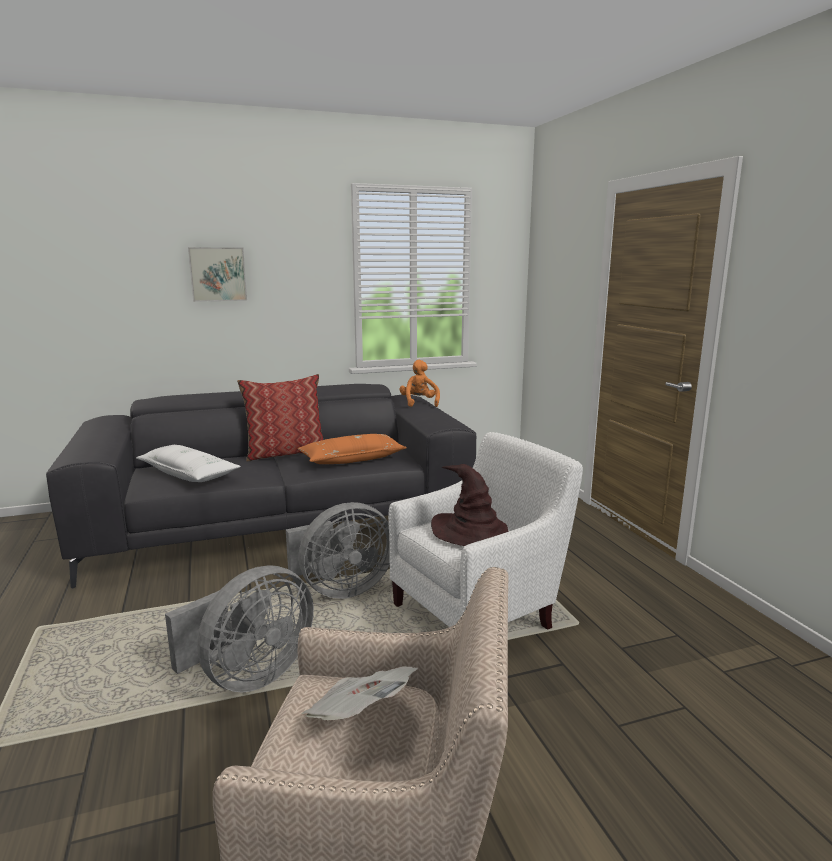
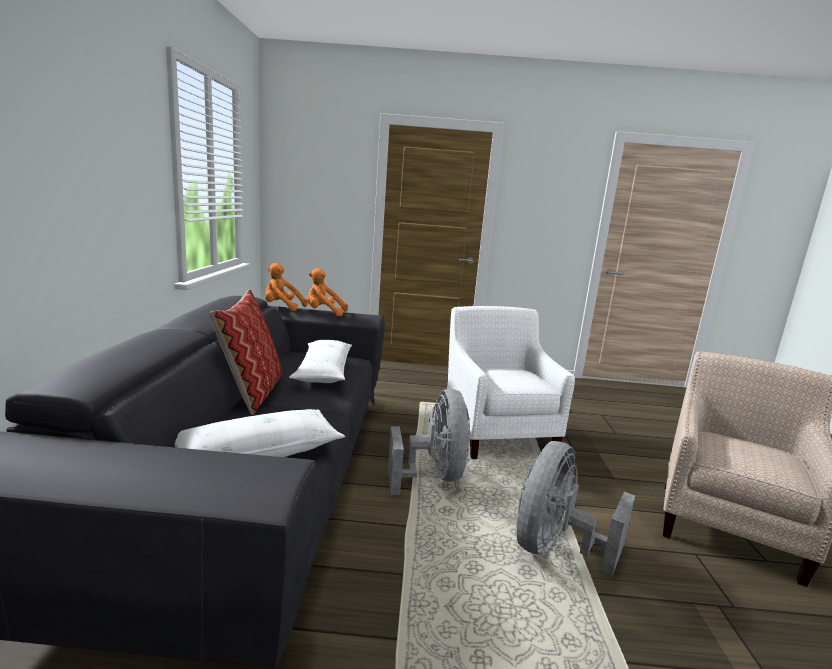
camera: 70 degrees left, 0 degrees up
(218, 274) = (50, 147): picture -> none
(249, 676) = (554, 547): grey fan -> grey fan turned 120 degrees counterclockwise
(352, 459) = (323, 371): orange pillow -> white pillow
(359, 716) = (740, 448): newspaper -> none
(427, 414) = (324, 313): none -> orange plush toy
(470, 531) = (511, 375): brown hat -> none

